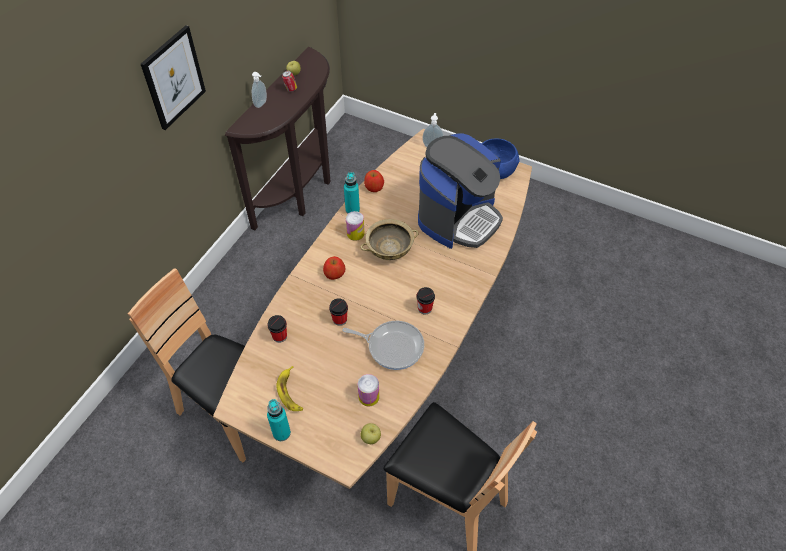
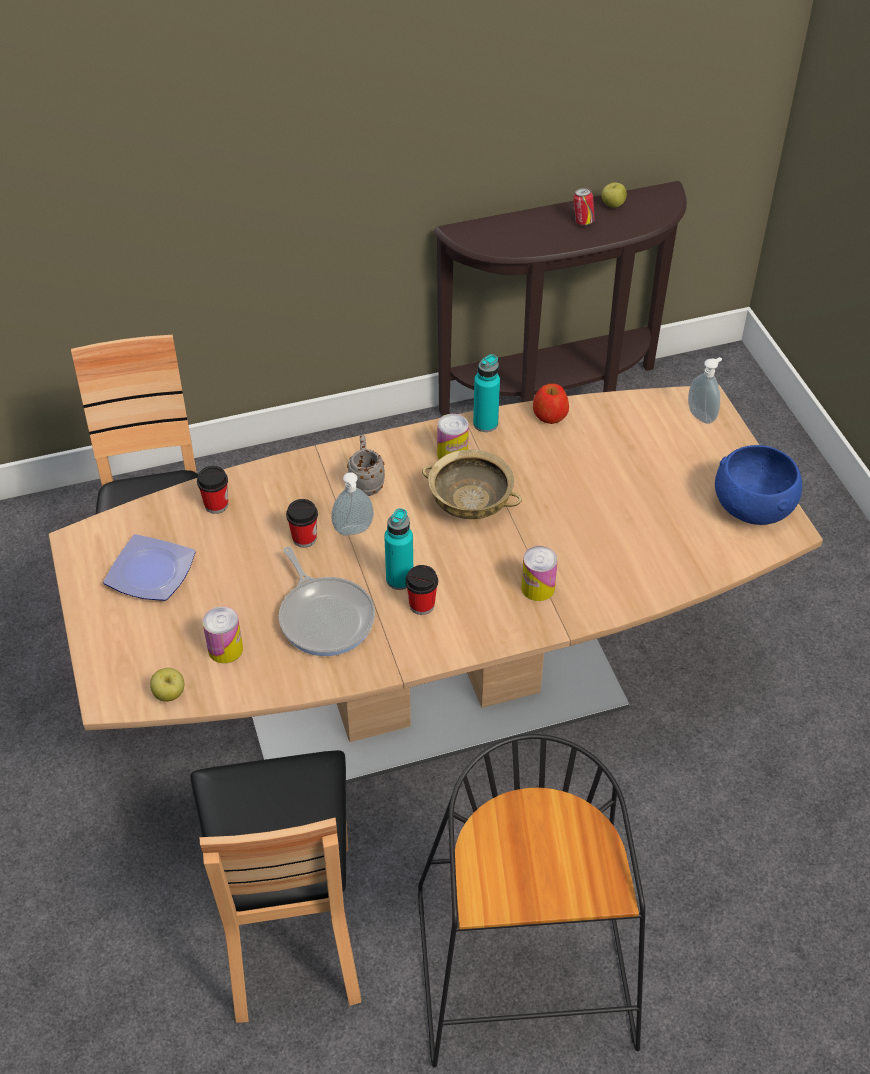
camera: 45 degrees right, 5 degrees down
(173, 78) = (359, 94): picture -> none
(261, 104) = (521, 219): soap dispenser -> soap dispenser (354, 532)
(281, 433) = (89, 608): turquoise bottle -> turquoise bottle (399, 579)
(291, 392) = (151, 574): banana -> plate
(334, 273) = (366, 482): apple -> grey mug
(458, 218) = (615, 531): coffee machine -> none
(459, 264) = (538, 588): none -> can
(550, 432) = (527, 975): none -> black stool

